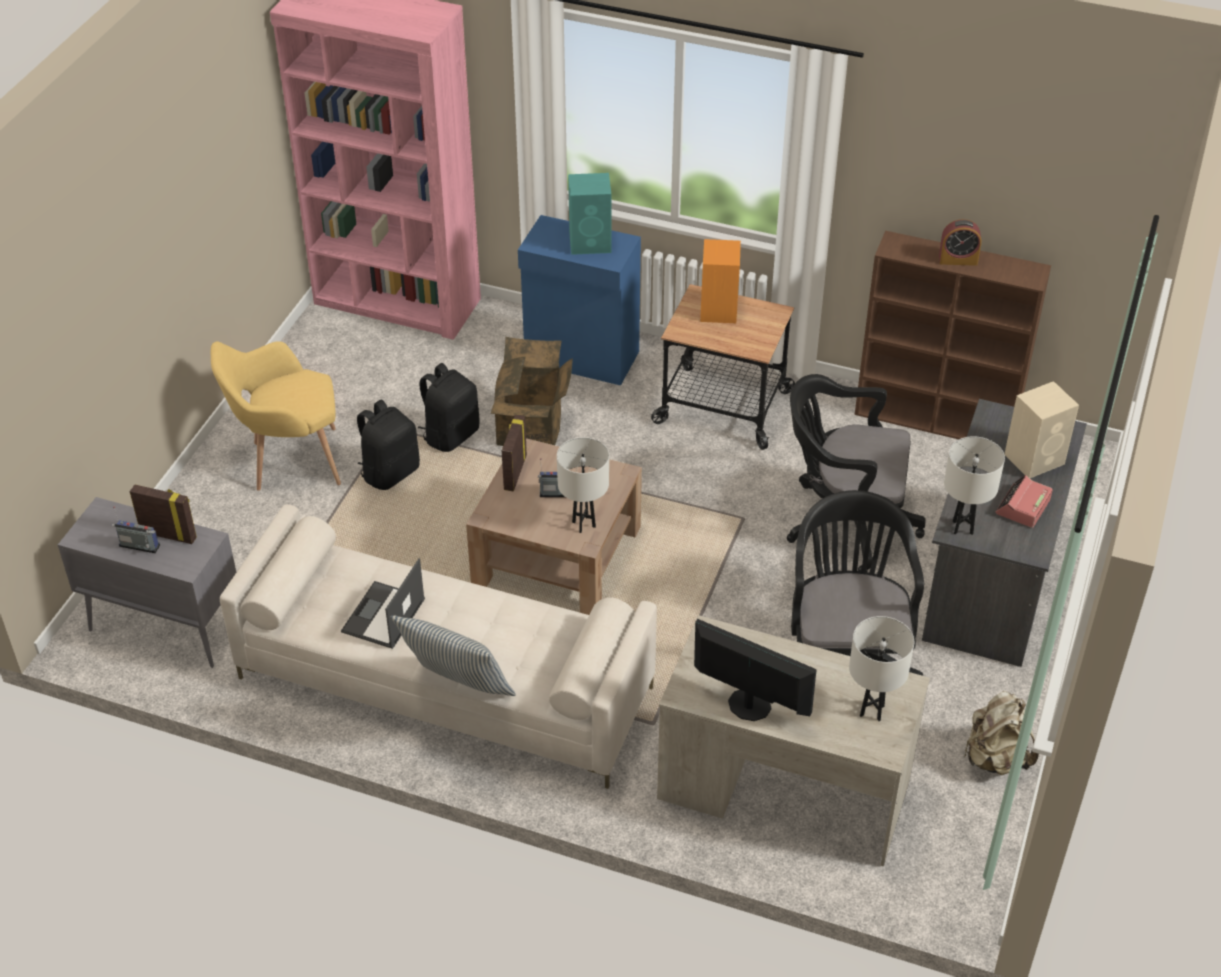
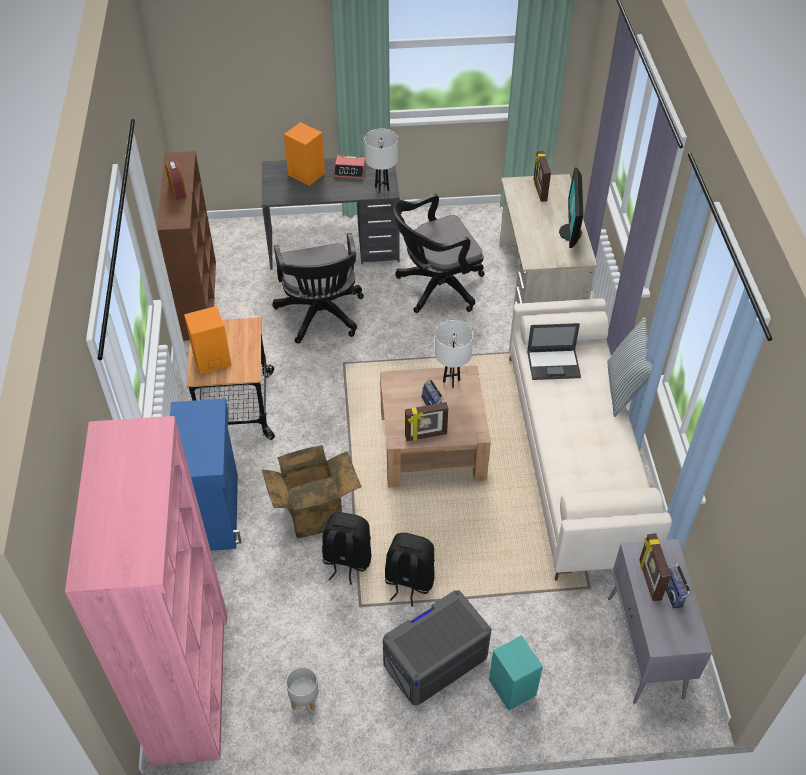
camera: 115 degrees left, 5 degrees up
(289, 462) = (435, 660): yellow armchair -> grey storage box
(325, 365) = (304, 699): none -> grey planter
(383, 616) = (599, 449): laptop -> laptop (554, 364)
(591, 242) = (193, 429): turquoise speaker -> turquoise speaker (511, 686)
(872, 711) = (539, 191): white table lamp -> picture frame
(995, 758) = (462, 220): beige backpack -> none
(1035, 459) = (305, 174): beige speaker -> orange speaker

